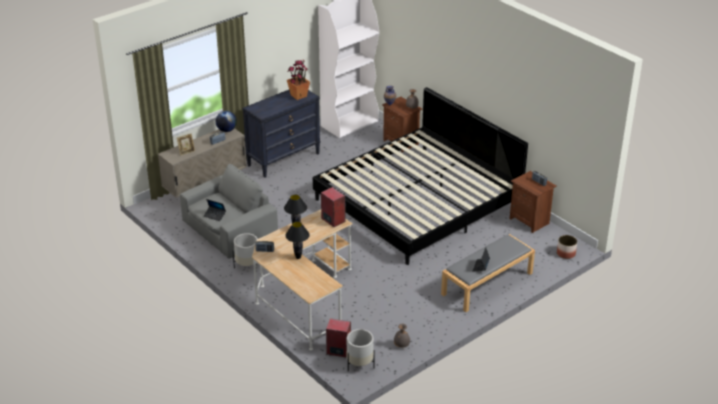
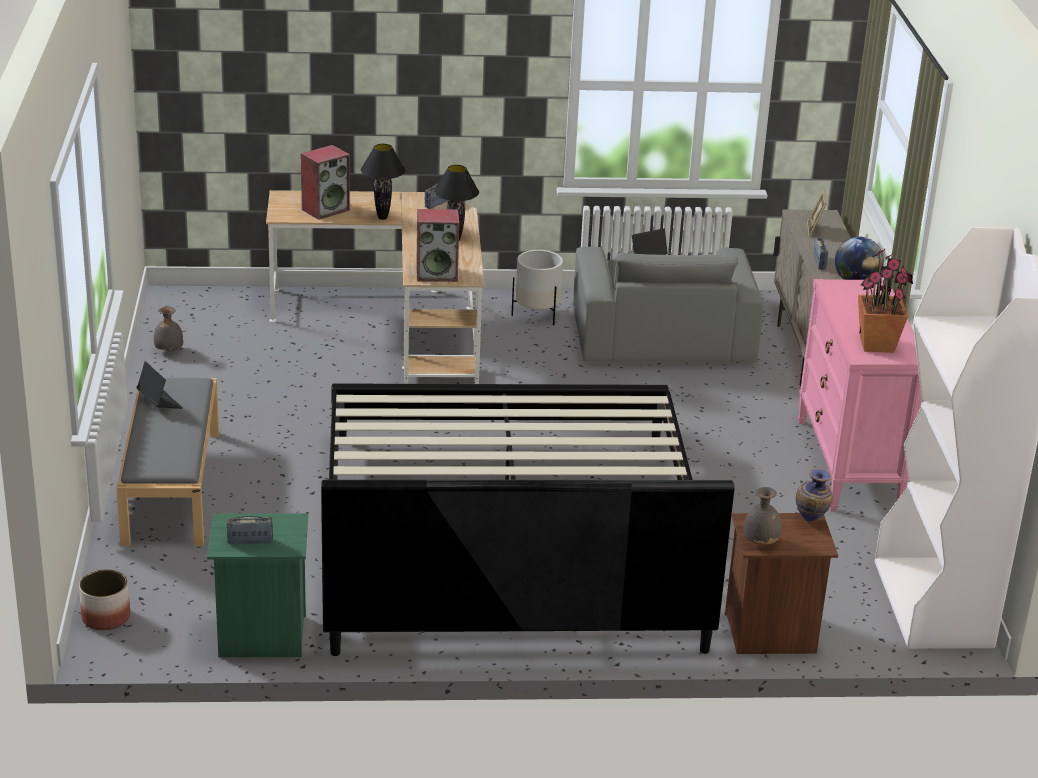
camera: 125 degrees right, 5 degrees down
(284, 159) = (849, 465): black dresser -> pink dresser
(338, 350) = (239, 305): speaker -> speaker (325, 209)
(360, 364) = (187, 308): white planter -> none
(530, 221) = (261, 637): brown nightstand -> green nightstand

